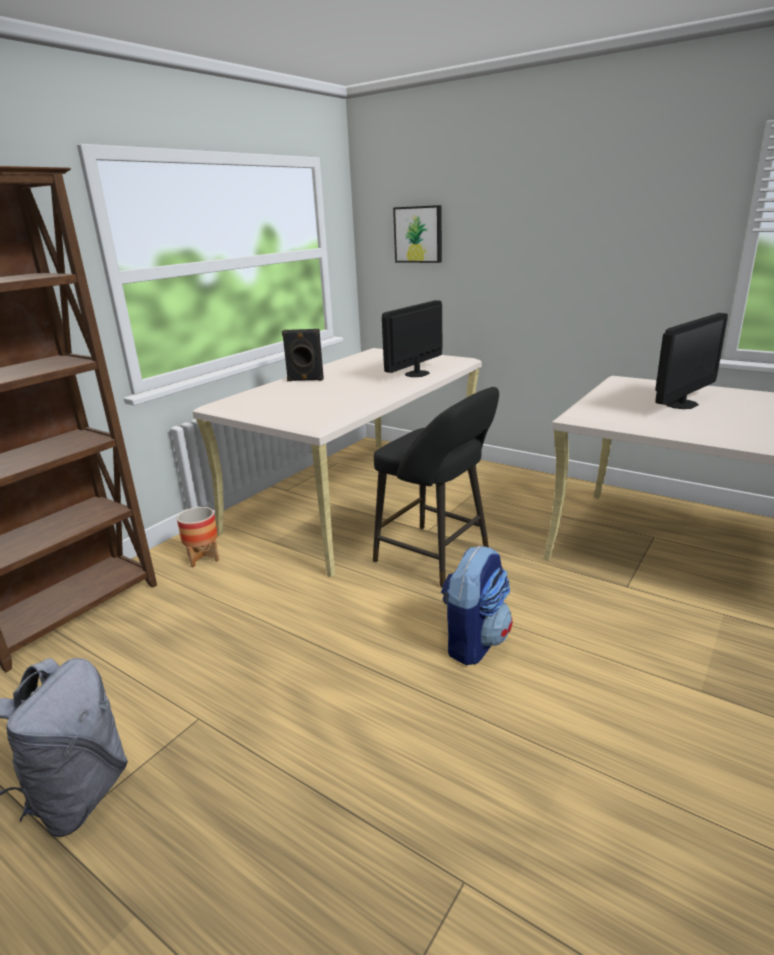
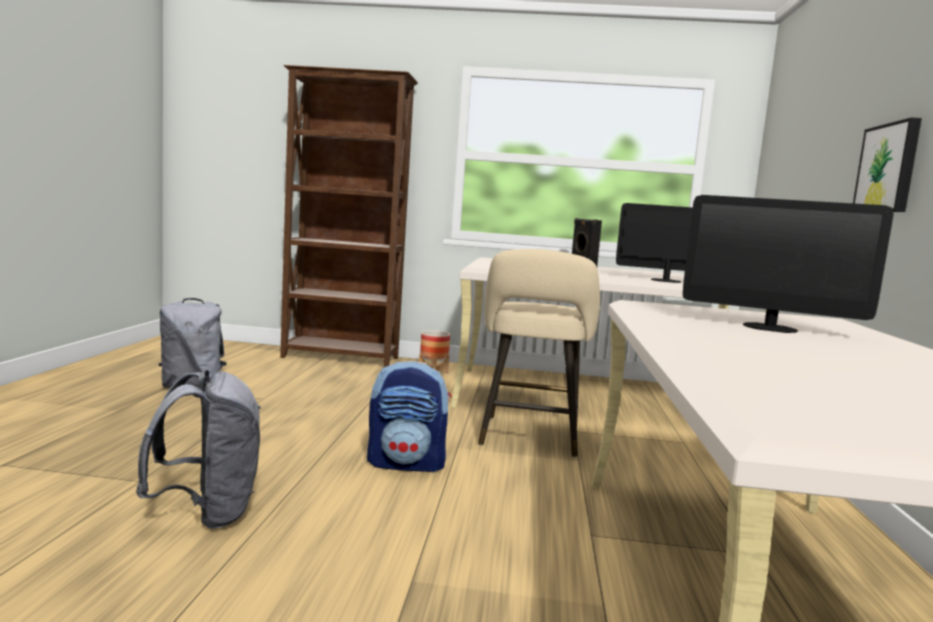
camera: 60 degrees right, 15 degrees down
(418, 234) = (789, 152): picture -> picture (888, 168)
(437, 557) = (529, 438): black stool -> beige stool
(569, 814) = (207, 513): none -> grey backpack

